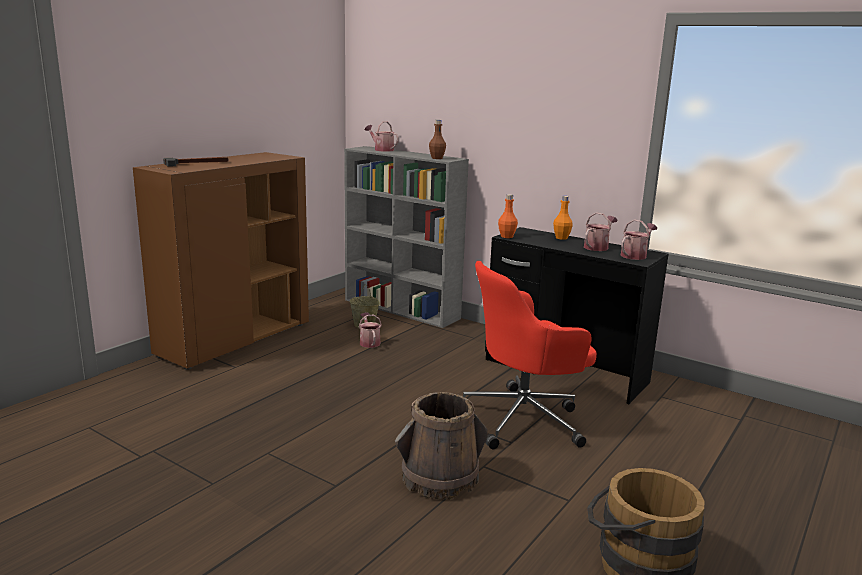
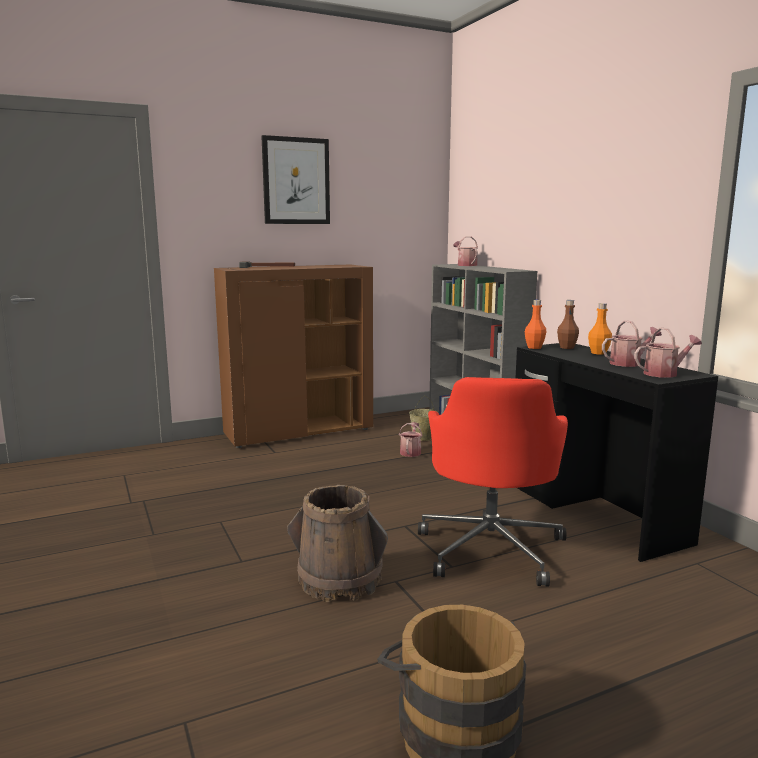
camera: 30 degrees right, 5 degrees down
(210, 62) = (296, 181): none -> picture
(437, 158) = (502, 270): brown bottle -> brown bottle (567, 347)
(524, 419) = (491, 548): red office chair -> red office chair turned 90 degrees counterclockwise

